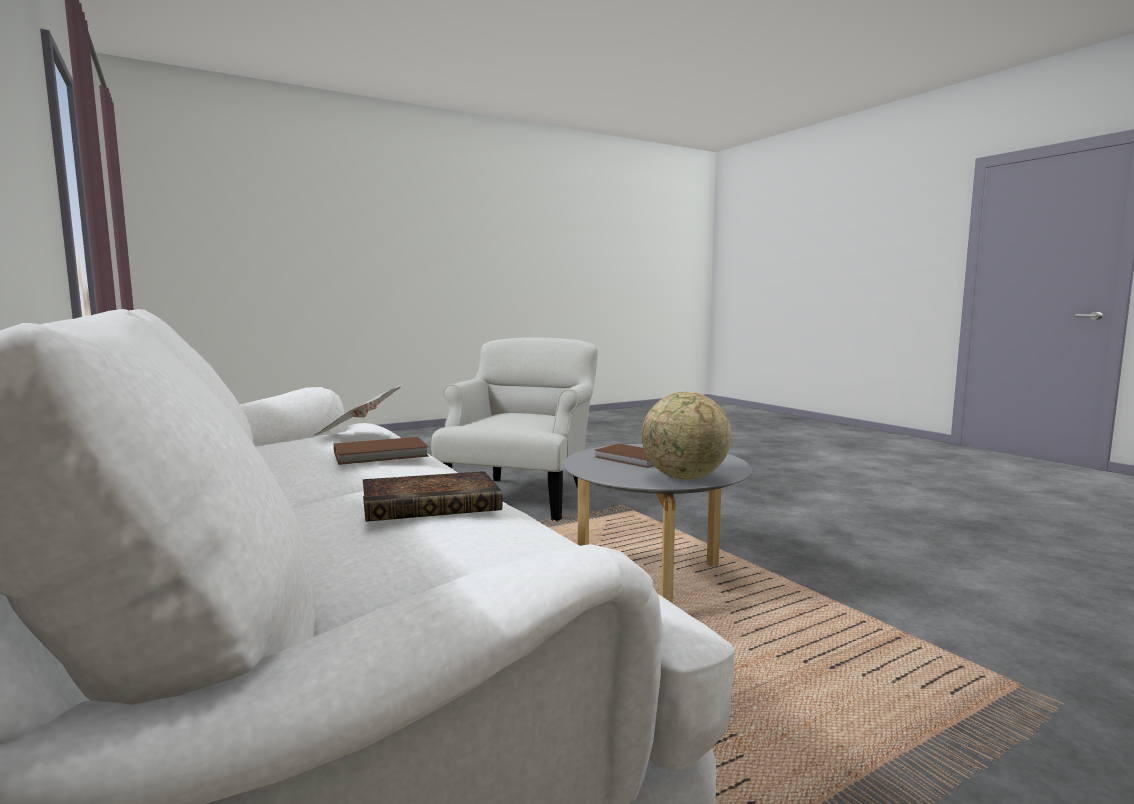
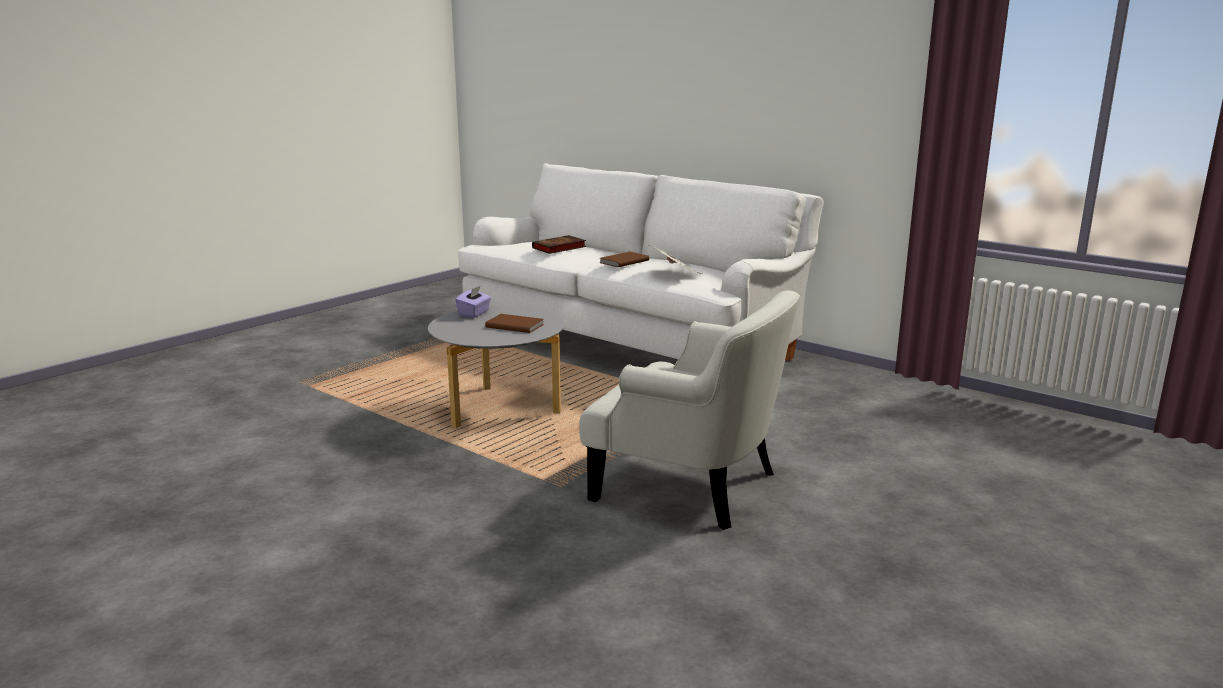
camera: 160 degrees right, 10 degrees up
(521, 496) = (691, 484): white armchair -> white armchair turned 60 degrees counterclockwise
(684, 478) = (474, 313): globe -> purple tissue box

